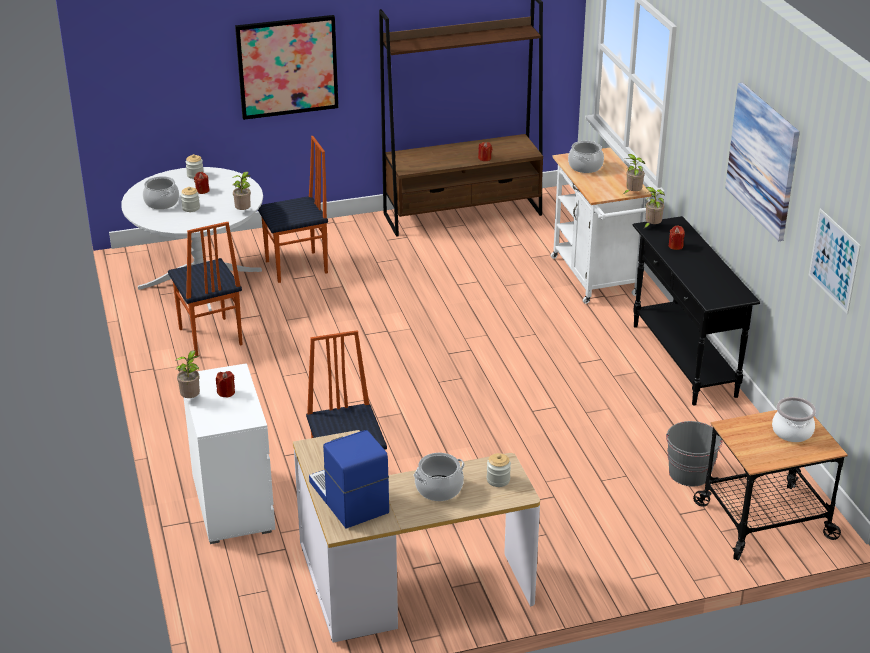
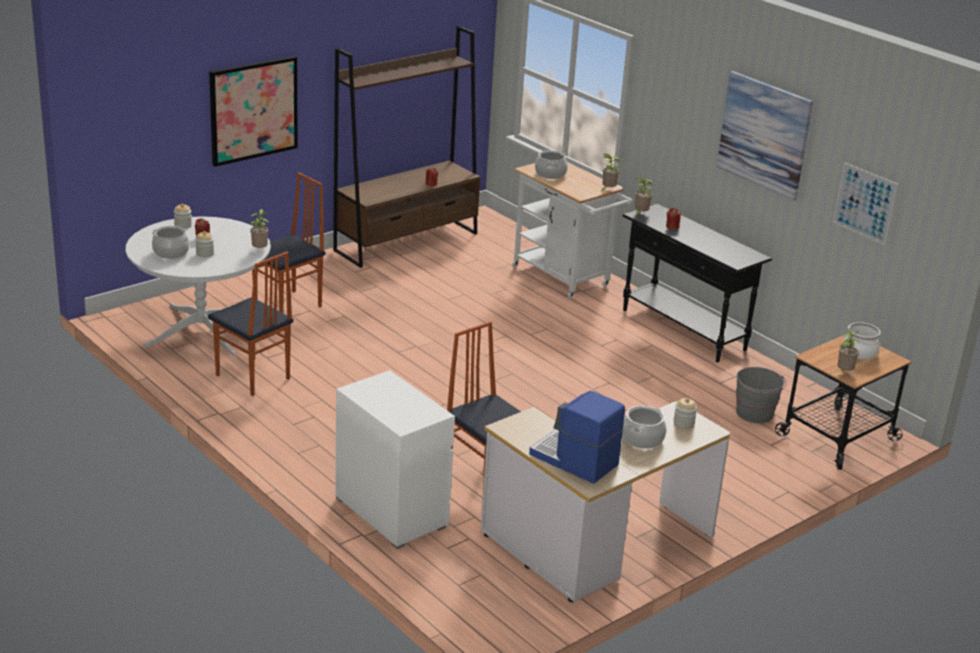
camera: 25 degrees left, 5 degrees down
(191, 398) = (366, 406): potted plant -> potted plant (844, 372)
(226, 392) = (393, 396): red candle -> none

